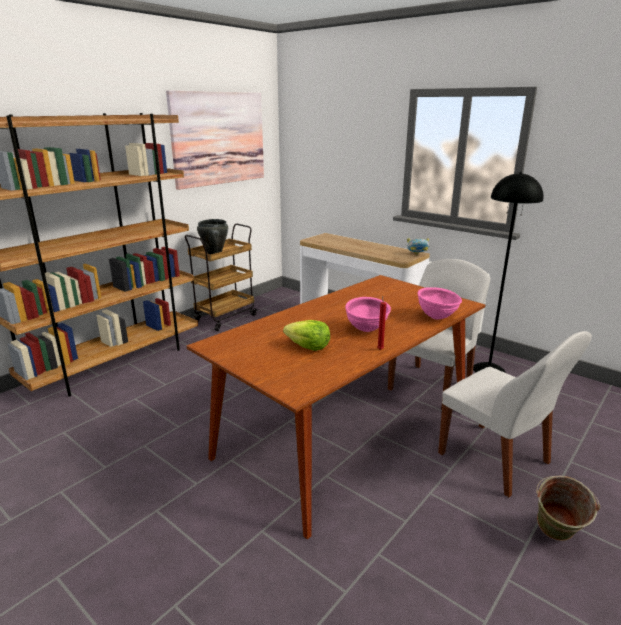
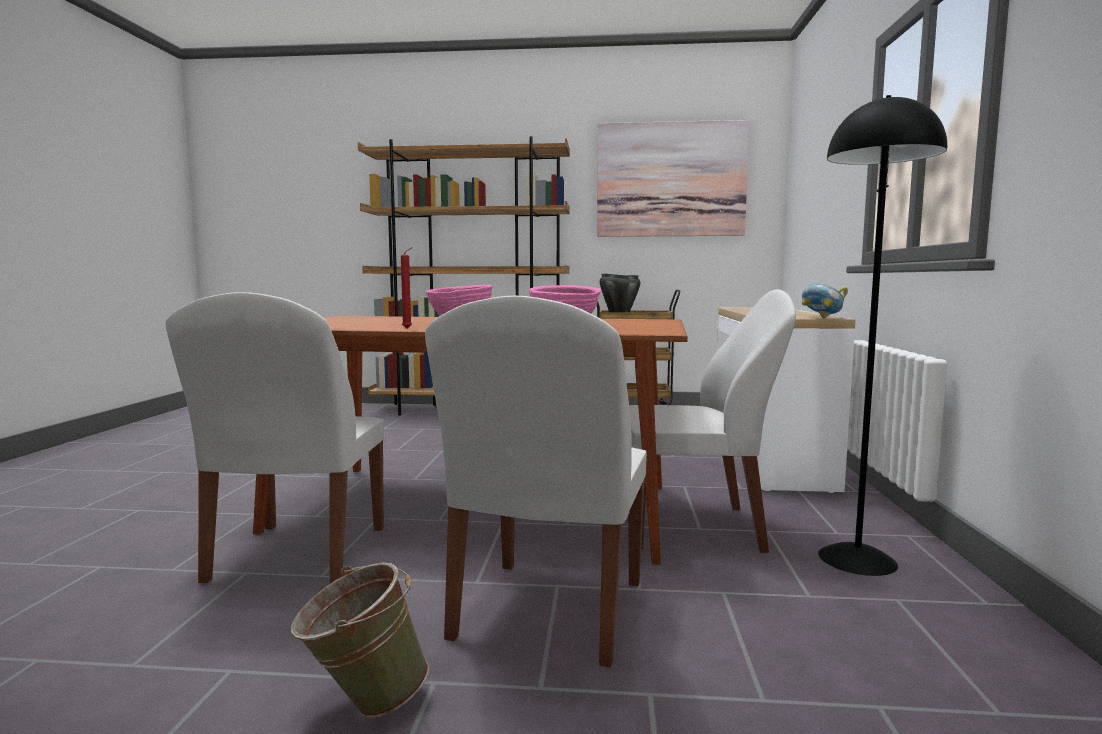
camera: 55 degrees right, 15 degrees down
(308, 347) = (378, 322): lettuce -> none
(367, 525) = (297, 556): none -> white chair

